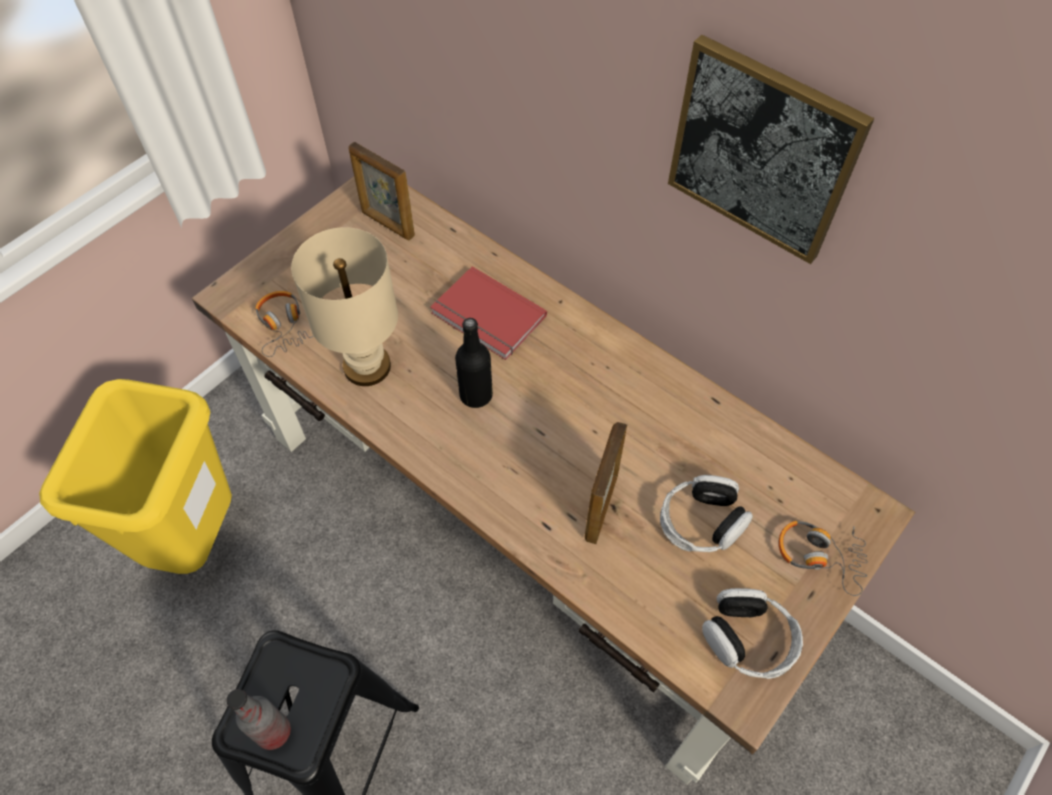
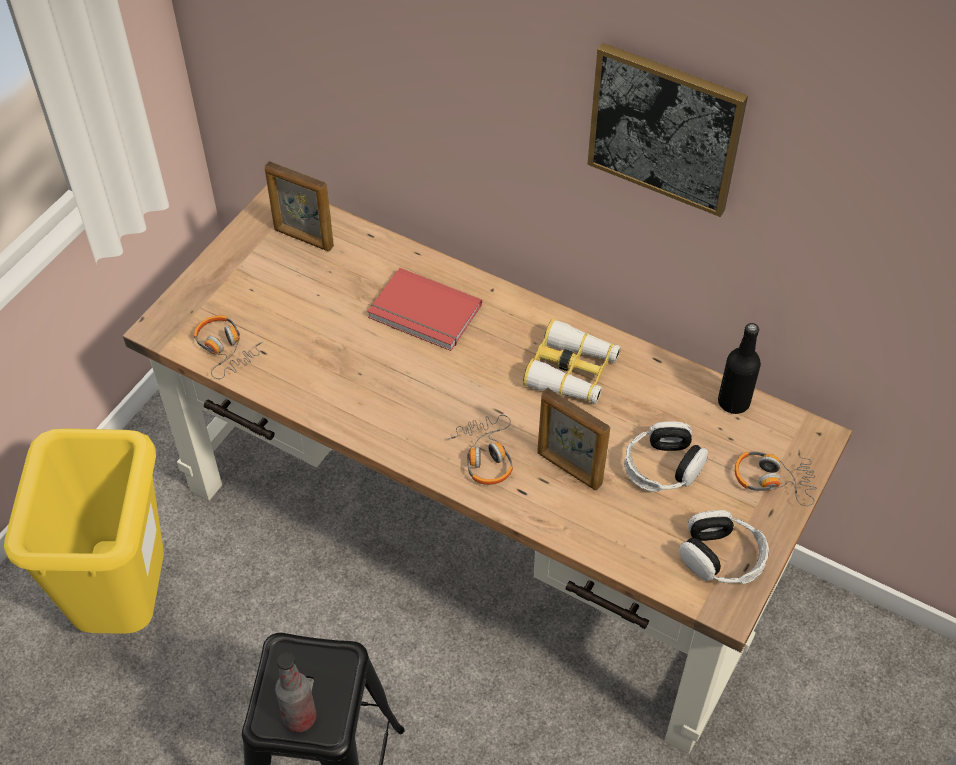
camera: 10 degrees left, 5 degrees down
(368, 365) = (318, 374): beige table lamp -> none
(476, 395) = (430, 387): black bottle -> black bottle (733, 402)
(517, 479) = (486, 456): none -> headphones
(600, 508) = (568, 469): picture frame -> picture frame turned 60 degrees counterclockwise
(624, 400) = (572, 371): none -> binoculars

